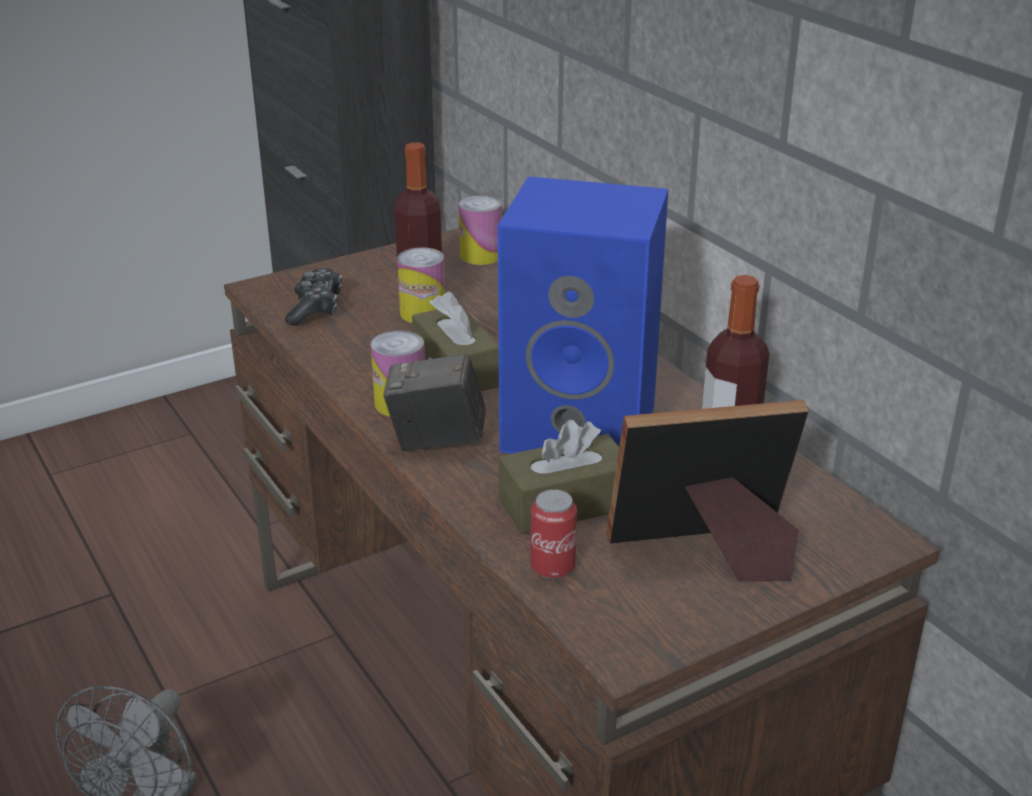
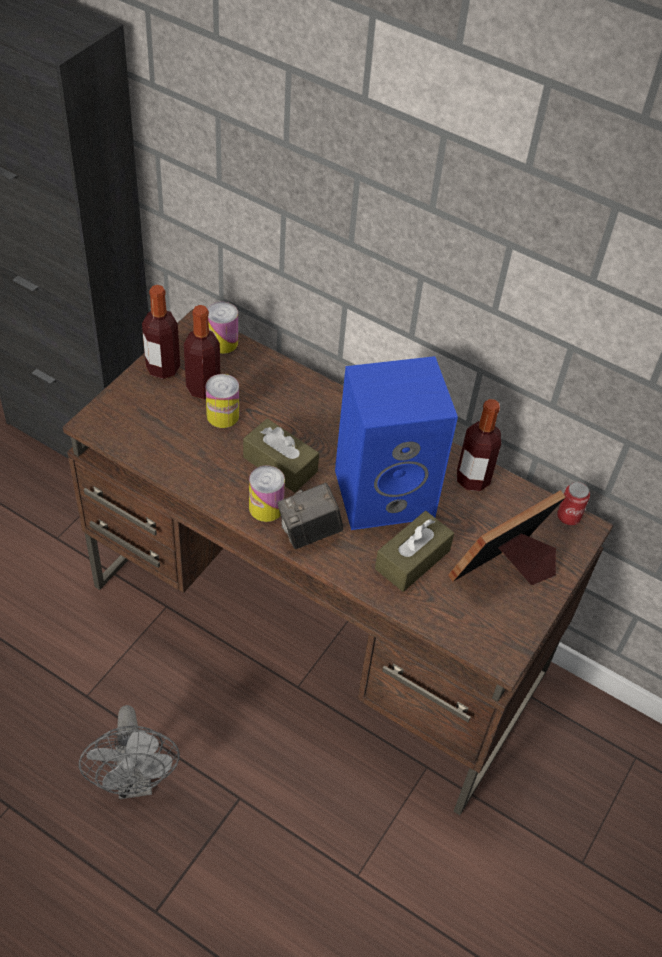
camera: 30 degrees left, 20 degrees up
(315, 308) = (147, 433): game controller -> none
(387, 262) = (163, 368): none -> bottle
(552, 567) = (433, 610): can -> can (568, 517)

